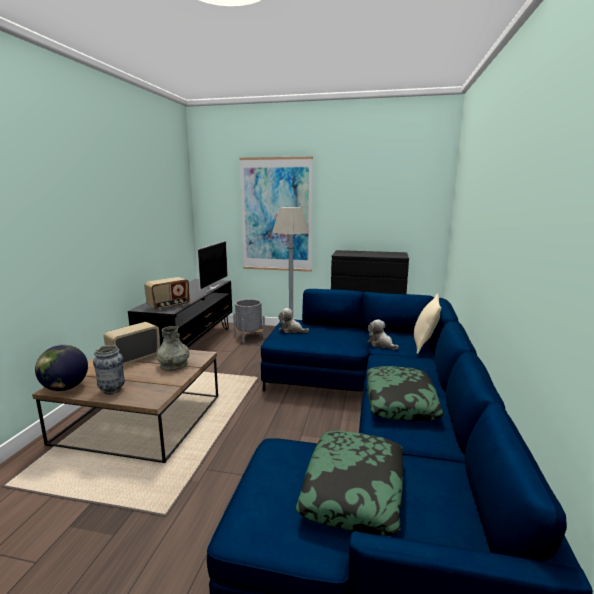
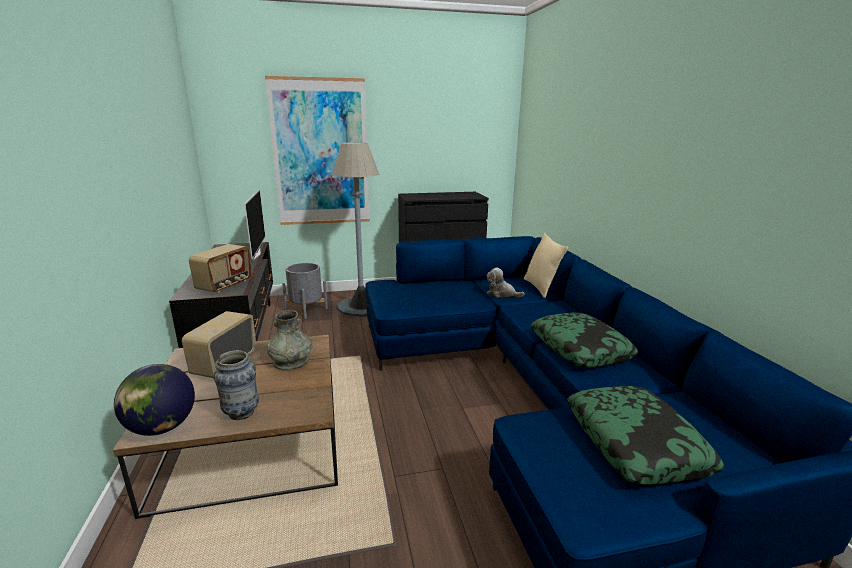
camera: 25 degrees left, 5 degrees up
(291, 330) = (396, 293): plush toy -> none

